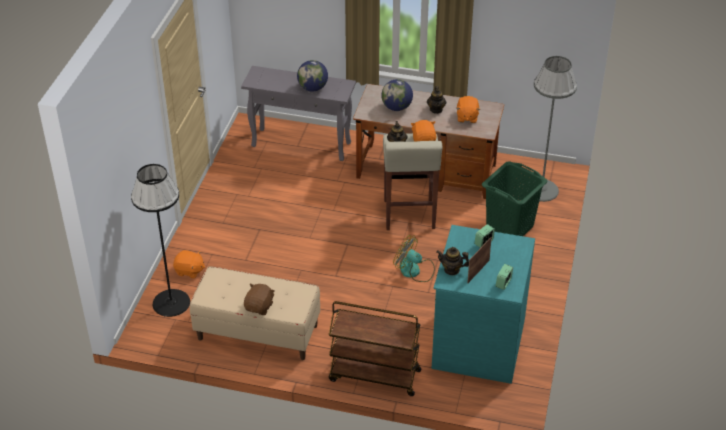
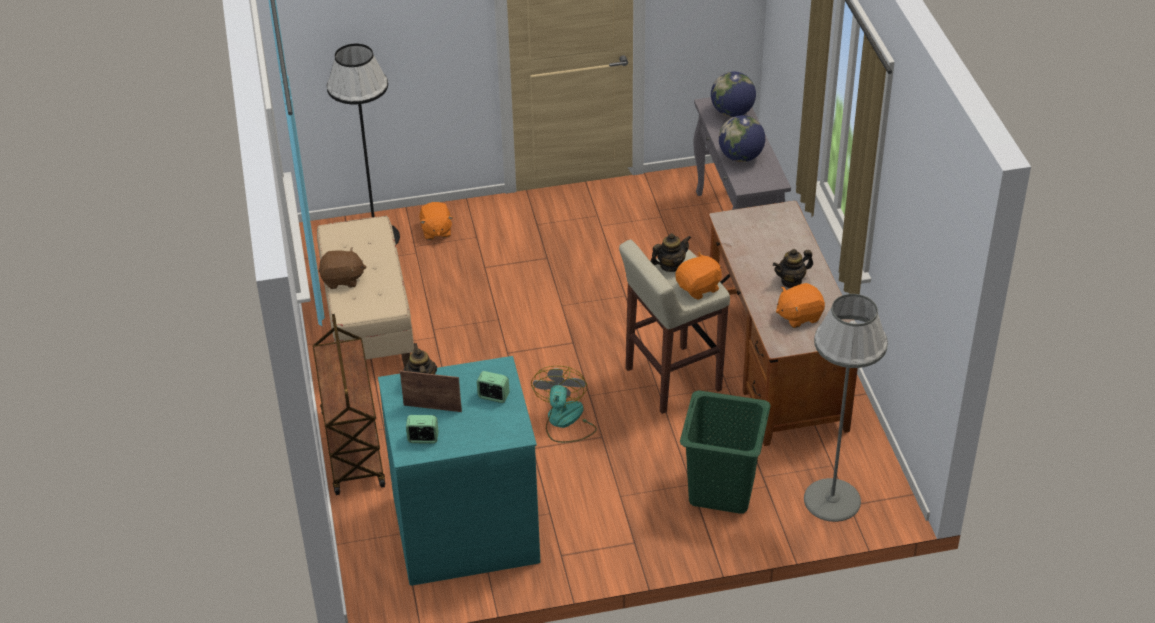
camera: 65 degrees right, 0 degrees up
(397, 107) = (764, 243): globe -> globe (732, 112)

